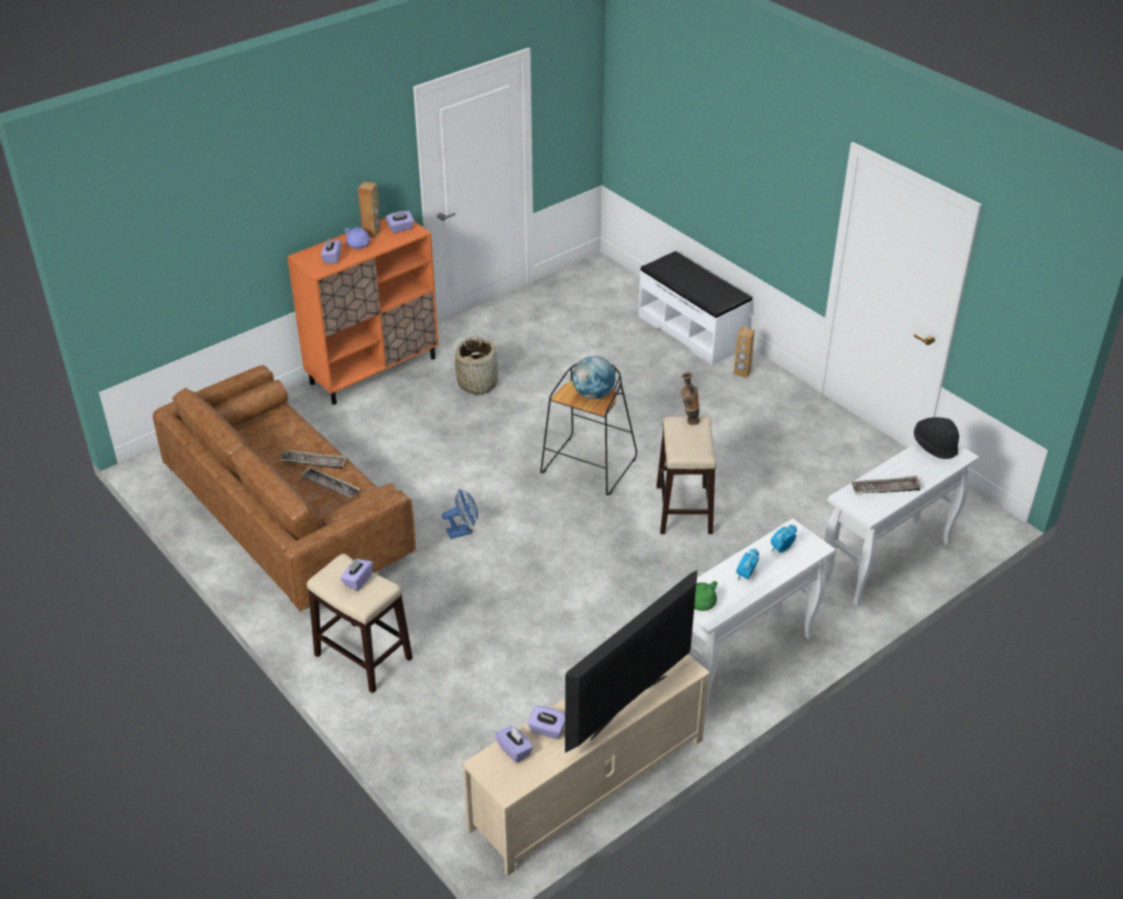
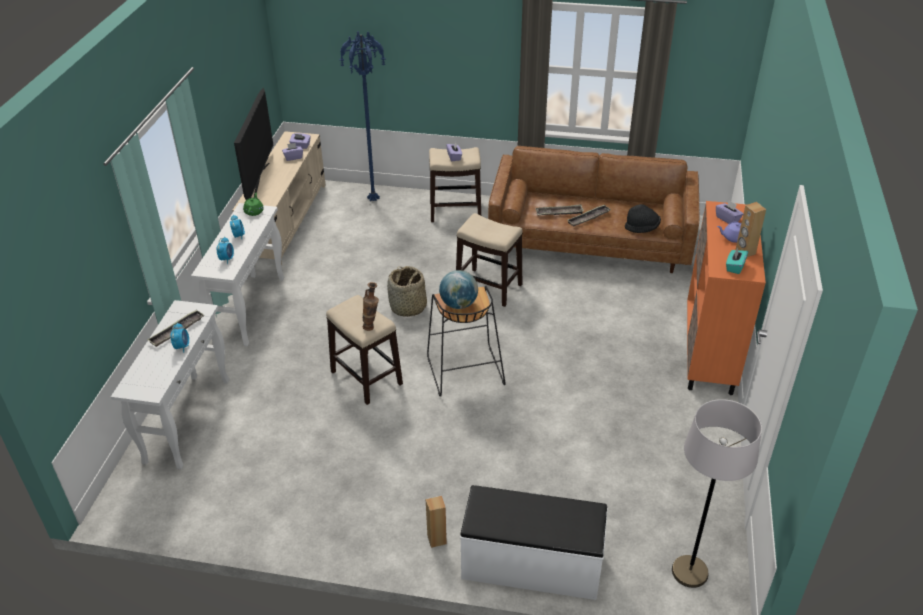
camera: 140 degrees right, 0 degrees up
(400, 228) = (734, 267): purple tissue box -> turquoise tissue box
(435, 746) = (374, 200): none -> blue floor lamp
(463, 531) = (489, 287): blue fan -> stool
(478, 383) = (627, 388): basket -> basket (408, 307)
(599, 283) = (689, 572): none -> grey floor lamp
(888, 470) = (182, 346): none -> alarm clock
(934, 446) = (153, 386): black hat -> black hat (642, 228)

